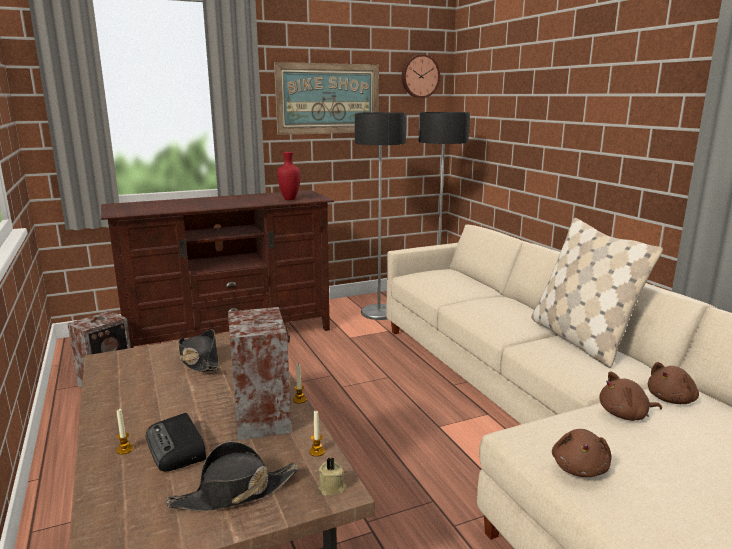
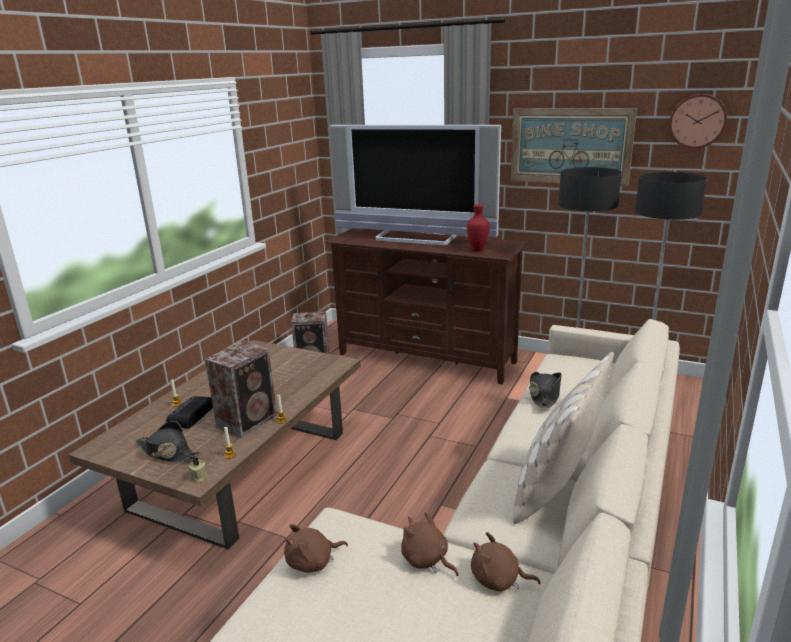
camera: 50 degrees right, 5 degrees up
(199, 360) = (288, 368): black hat -> black hat (544, 395)
(205, 201) = (415, 238): none -> television

